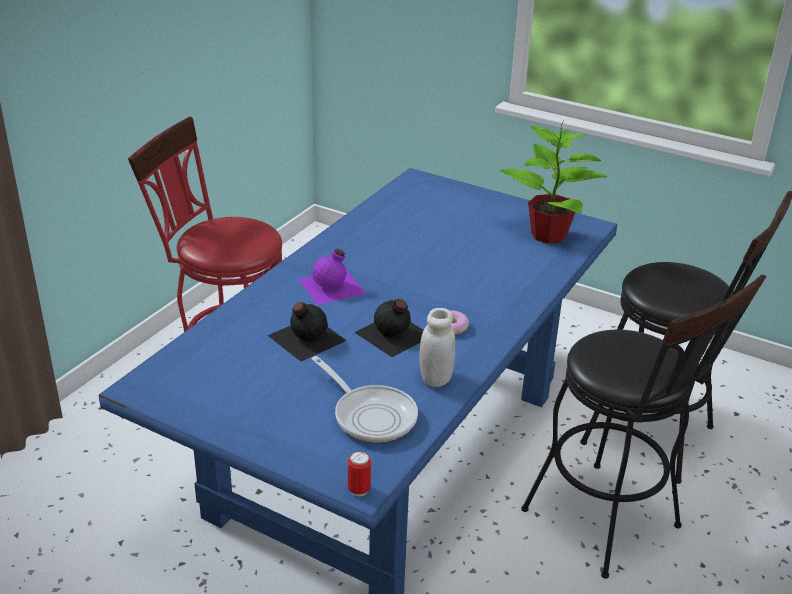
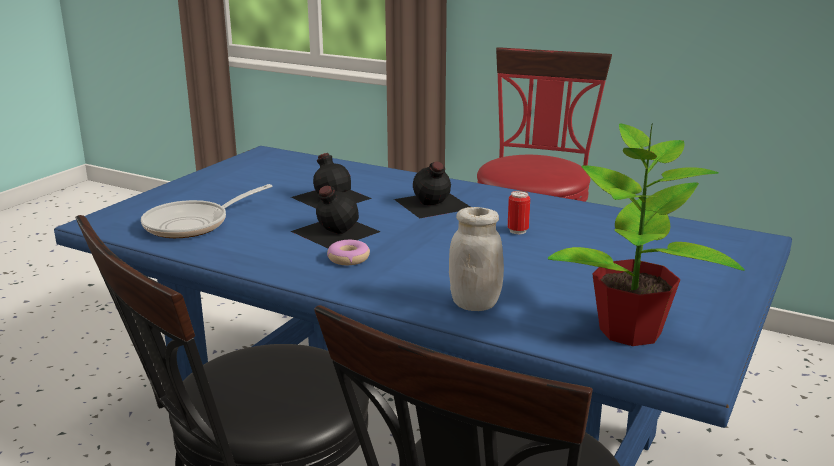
camera: 90 degrees right, 10 degrees down
(333, 286) = (432, 204): purple bottle -> black bottle
(359, 490) = (89, 222): can -> can (518, 231)
(435, 378) = (245, 250): white jar -> white jar (475, 304)

